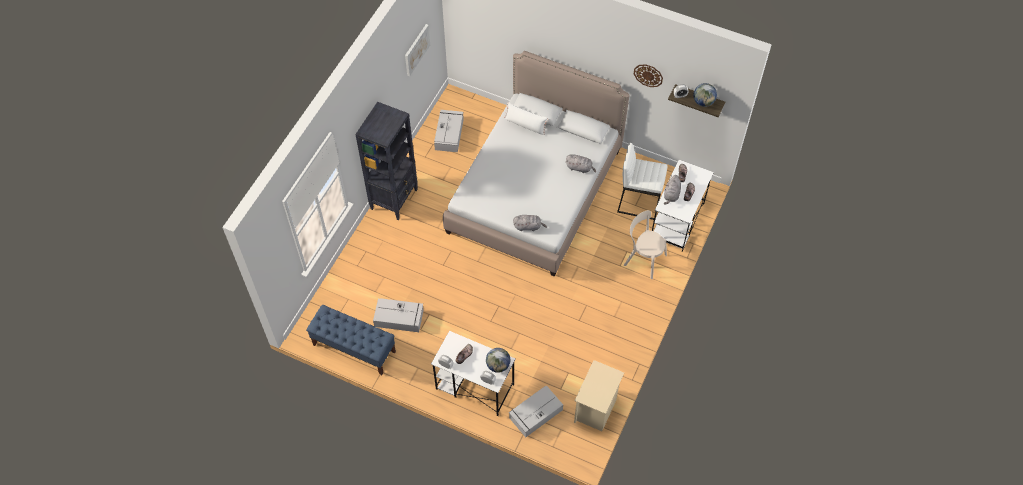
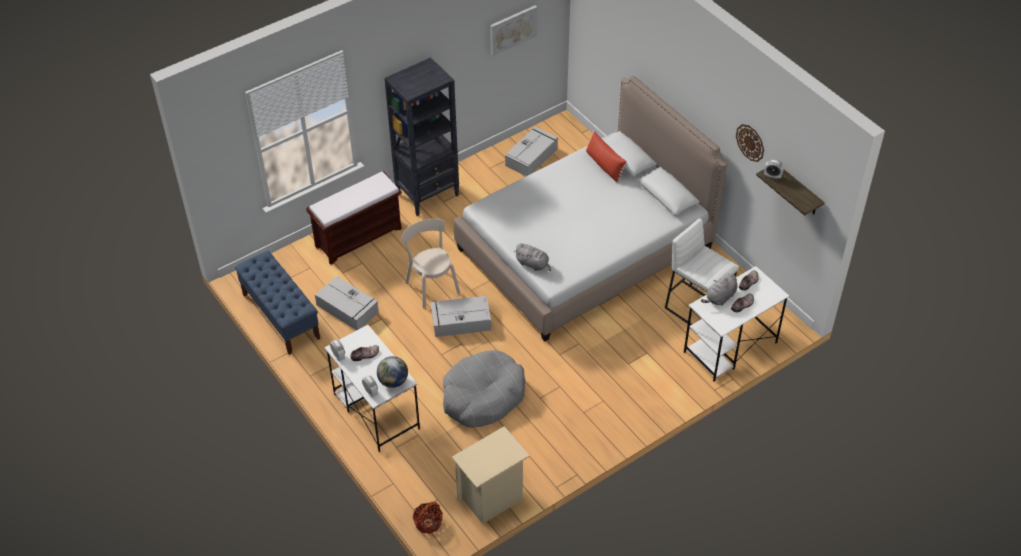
camera: 30 degrees right, 10 degrees down
(367, 257) = (359, 237): none -> brown bench
(525, 125) = (604, 165): white pillow -> red pillow
(535, 414) = (420, 470): grey storage box -> grey storage box (460, 321)
(540, 338) = (483, 396): none -> grey dog bed
(566, 449) = (428, 522): none -> basket
(580, 168) = (635, 231): grey plush toy -> none
(643, 259) = (661, 368): beige chair -> beige chair (431, 286)
(703, 102) = (796, 193): globe -> none

